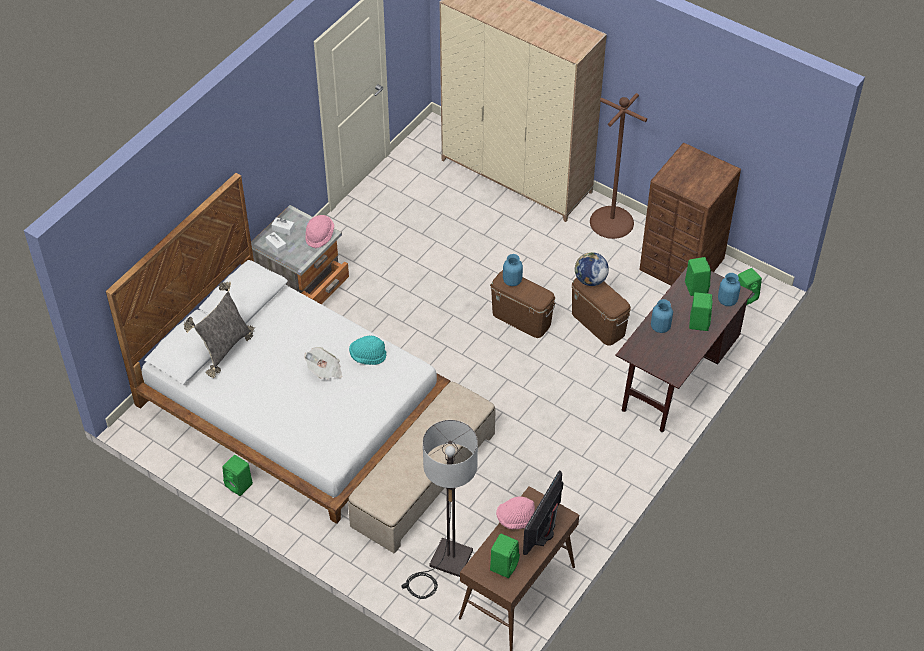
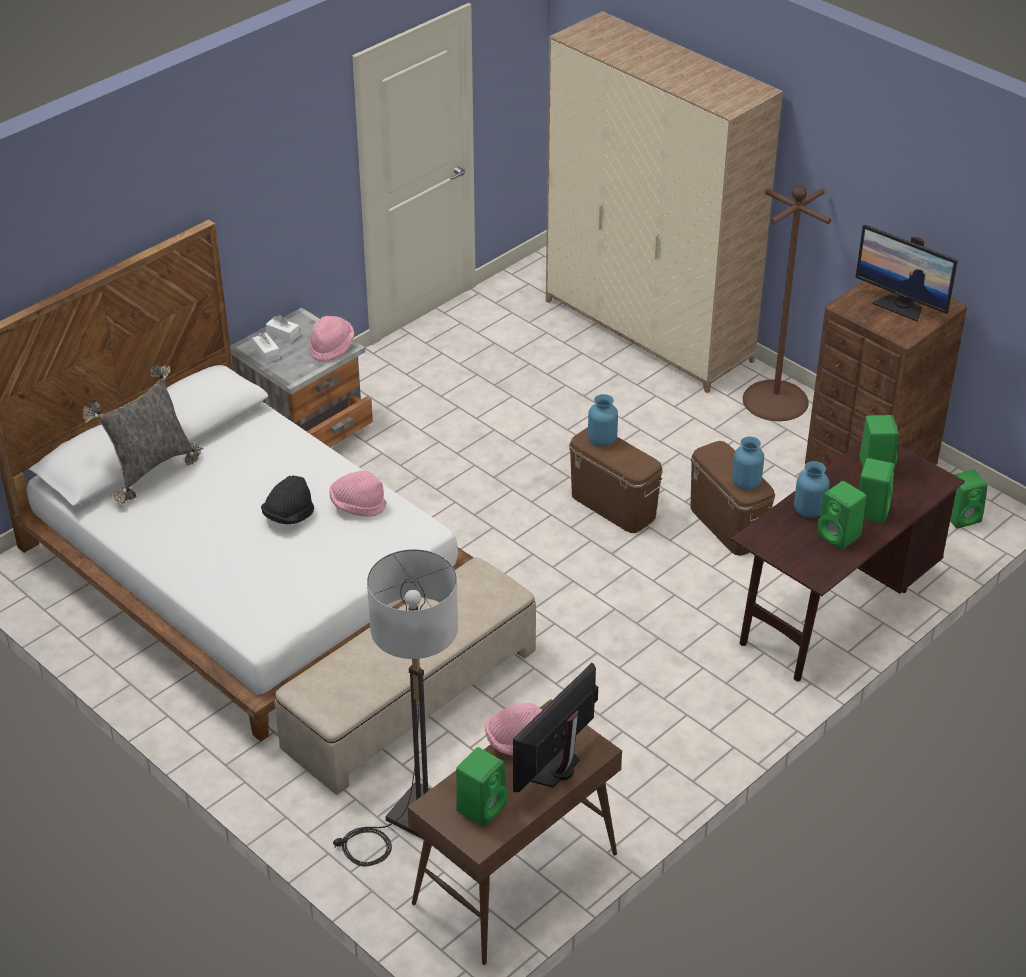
camera: 10 degrees right, 10 degrees down
(239, 485) = (132, 670): green speaker -> green speaker (840, 536)
(325, 370) = (288, 516): newspaper -> black hat
(367, 356) = (357, 505): turquoise hat -> pink hat
(590, 280) = (720, 452): globe -> none
(699, 175) = (901, 306): none -> monitor
(727, 300) = (921, 488): blue vase -> blue vase (746, 483)

